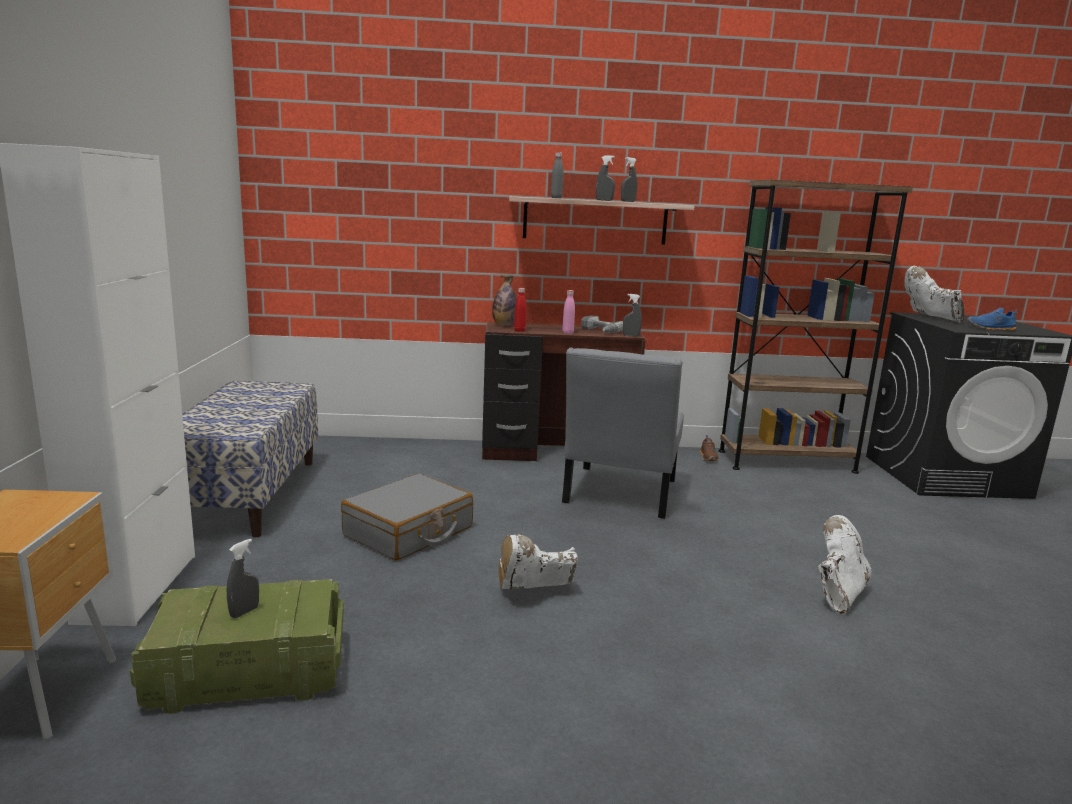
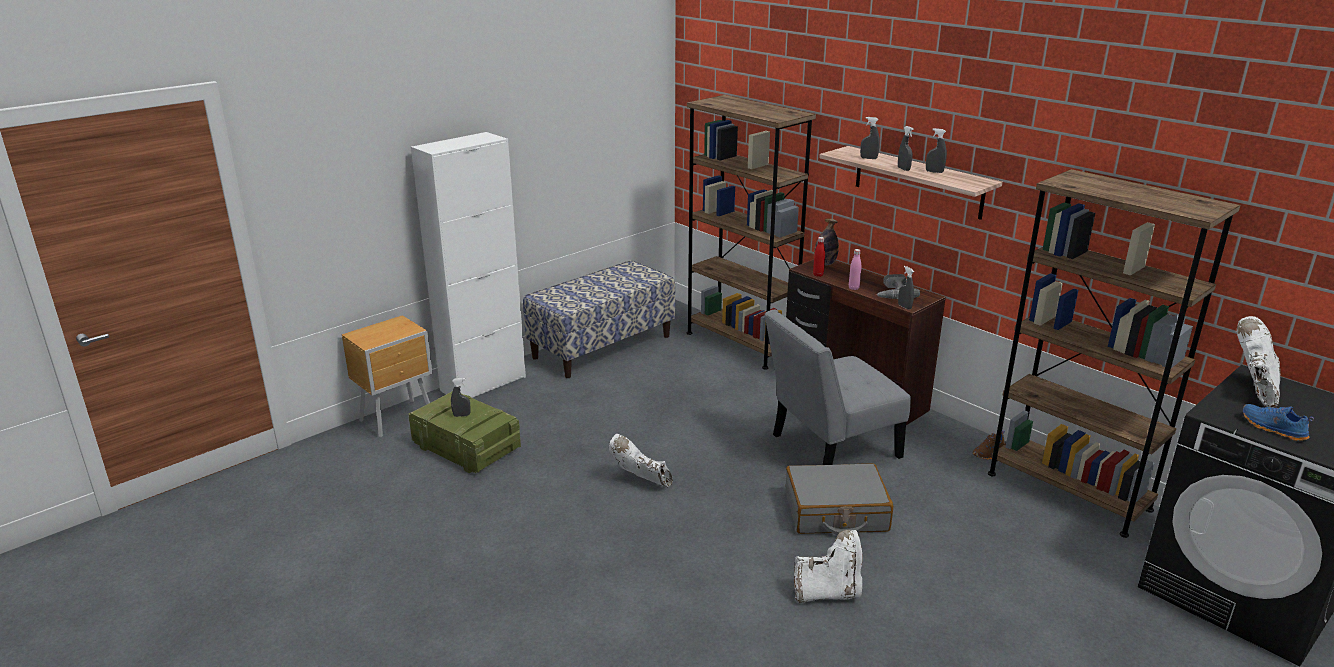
camera: 50 degrees right, 10 degrees up
(395, 448) = (740, 343): none -> brown bookcase
(409, 532) = (643, 410): grey suitcase -> grey suitcase (835, 512)
(556, 198) = (868, 158): grey bottle -> grey spray bottle

